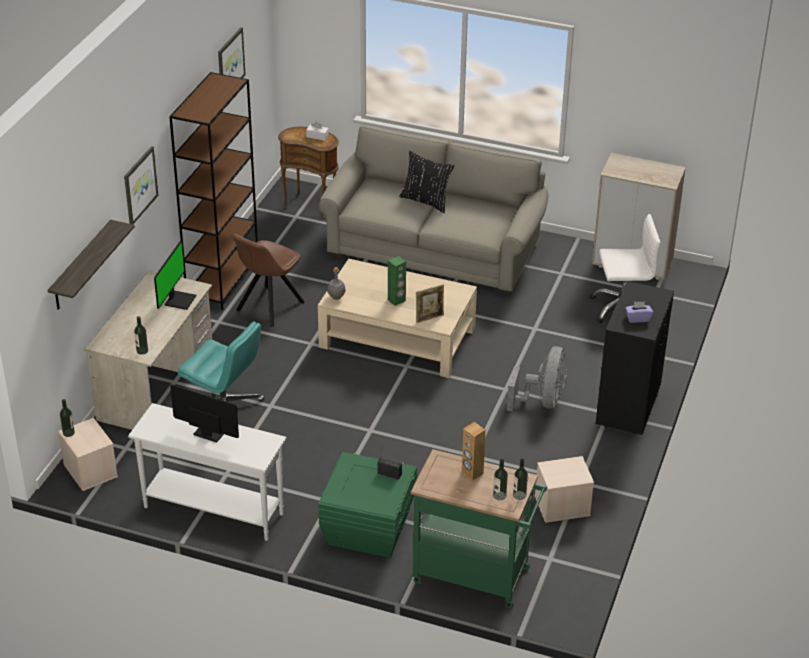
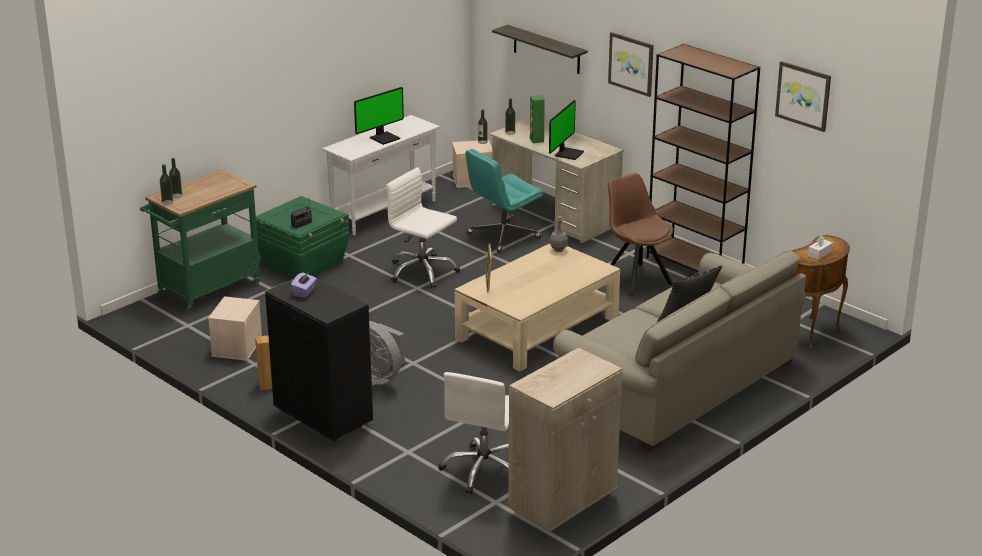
camera: 115 degrees right, 10 degrees down
(179, 300) = (568, 153): monitor -> monitor turned 105 degrees counterclockwise
(335, 437) = (422, 272): none -> white office chair
(396, 300) = (530, 276): green speaker -> green speaker (536, 140)
(472, 473) = (212, 192): brown speaker -> brown speaker (267, 385)

